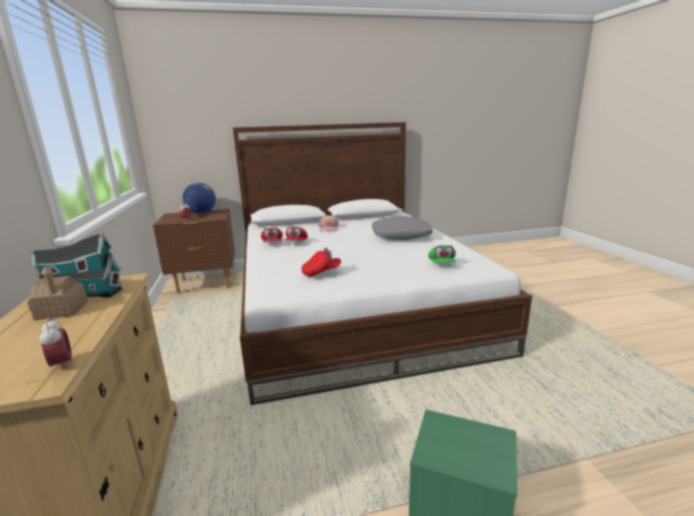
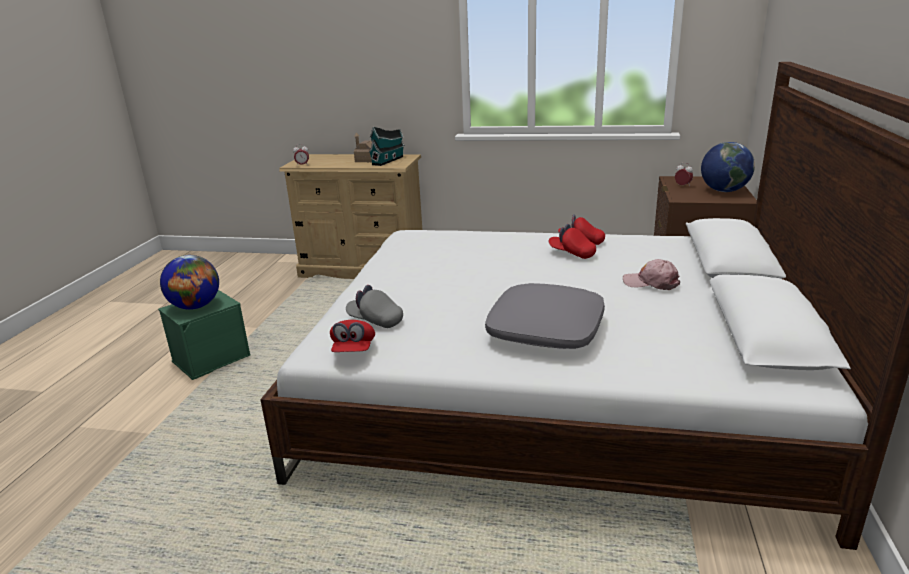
camera: 115 degrees right, 5 degrees up
(321, 272) = (431, 251): red cap -> red cap (354, 350)
(441, 264) = (375, 321): green cap -> grey cap
(470, 447) = (195, 306): none -> globe

